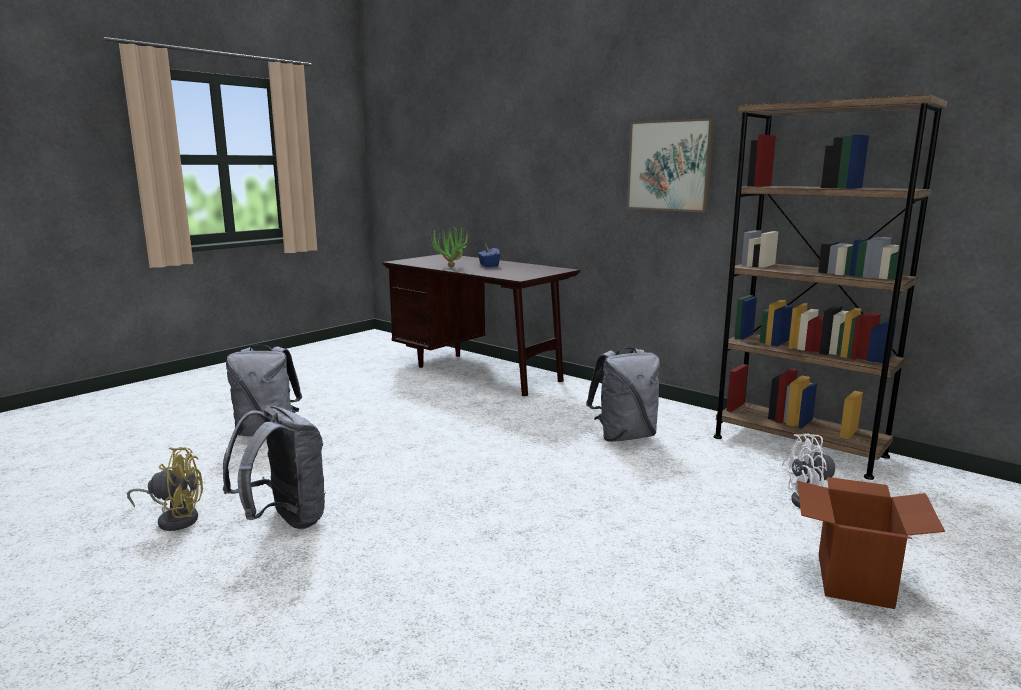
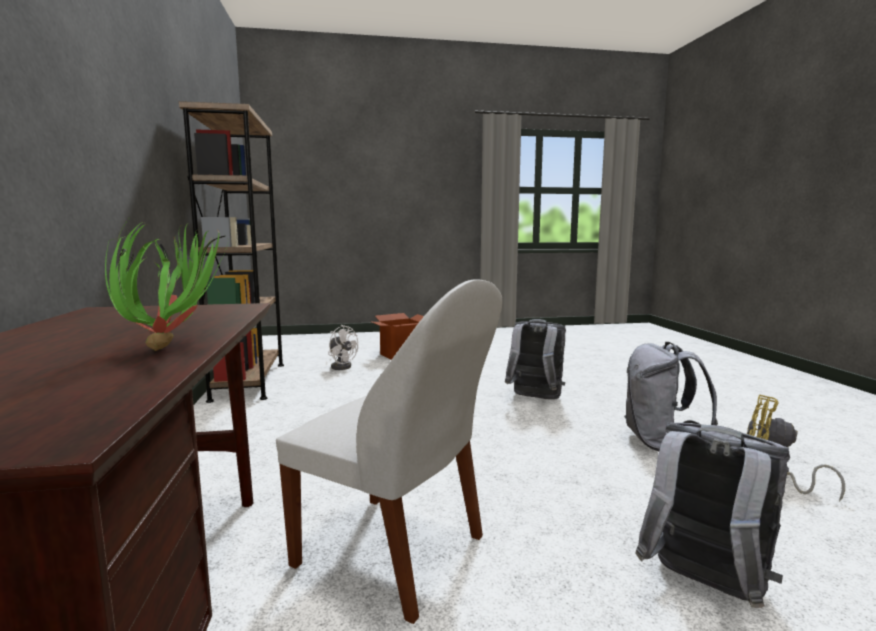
camera: 140 degrees left, 5 degrees down
(423, 404) = (395, 553): none -> white chair
(488, 265) = (81, 340): blue tissue box -> none
(624, 436) = (311, 419): grey backpack -> grey backpack (535, 399)
(670, 166) = (128, 137): picture -> none

